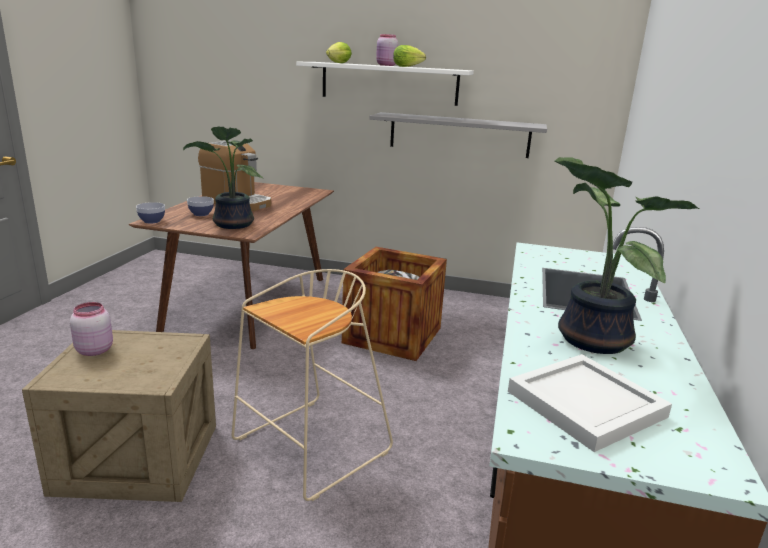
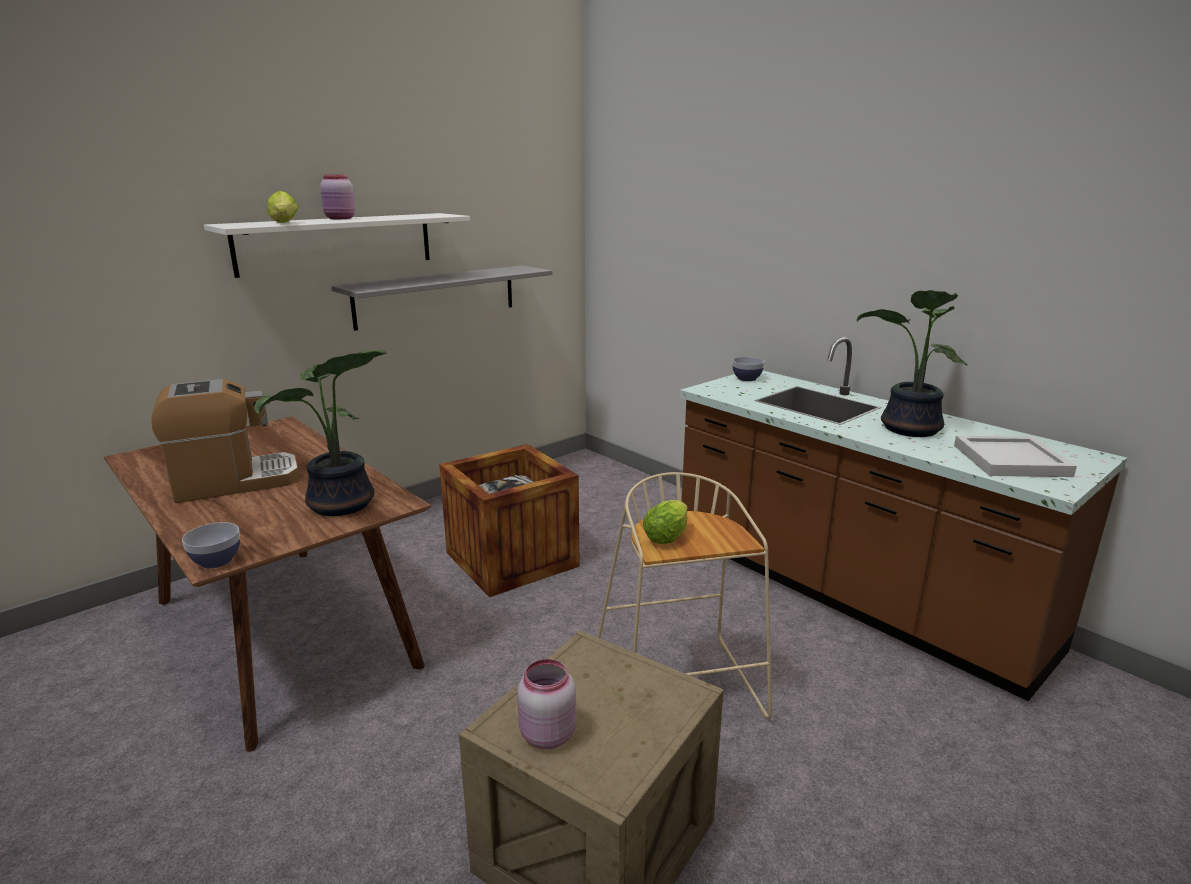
camera: 55 degrees left, 0 degrees up
(201, 214) = (247, 517): bowl -> bowl (746, 378)
(409, 67) = (386, 218): lettuce -> lettuce (668, 536)

